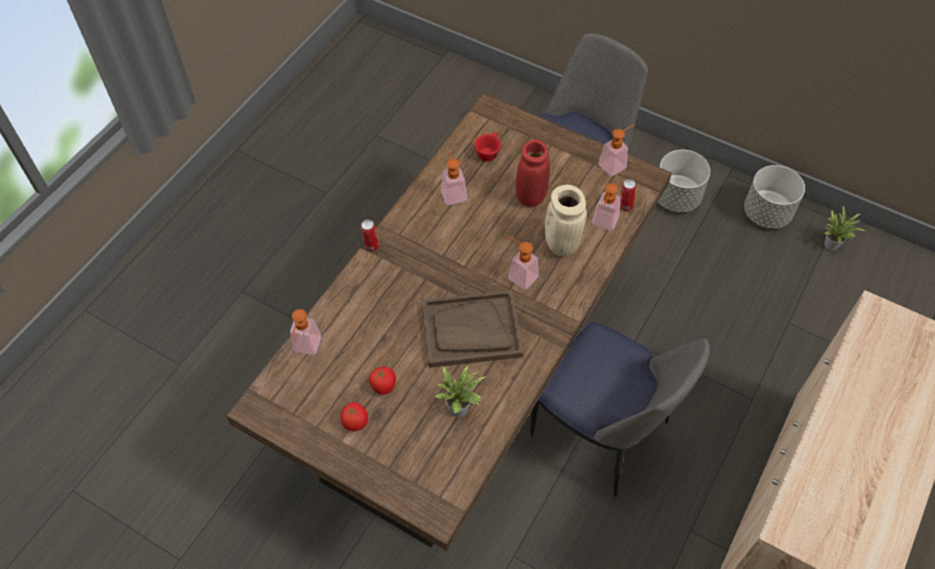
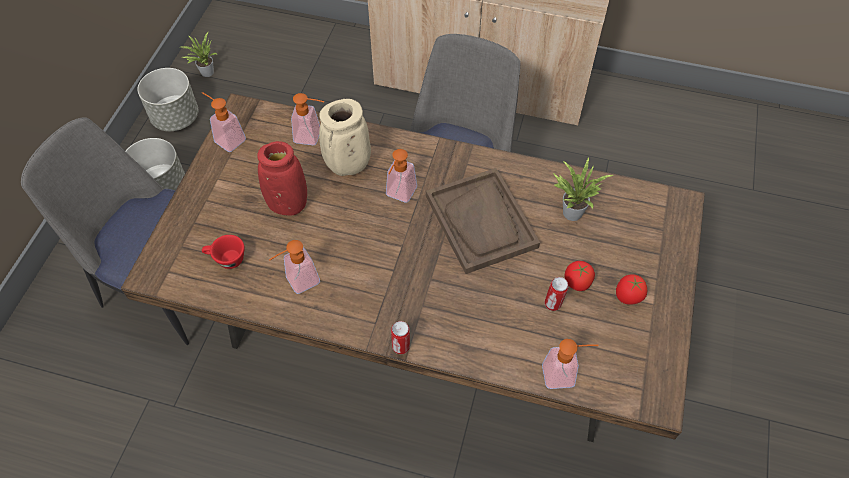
camera: 105 degrees left, 0 degrees up
(625, 206) = (284, 123): can -> can (553, 304)

